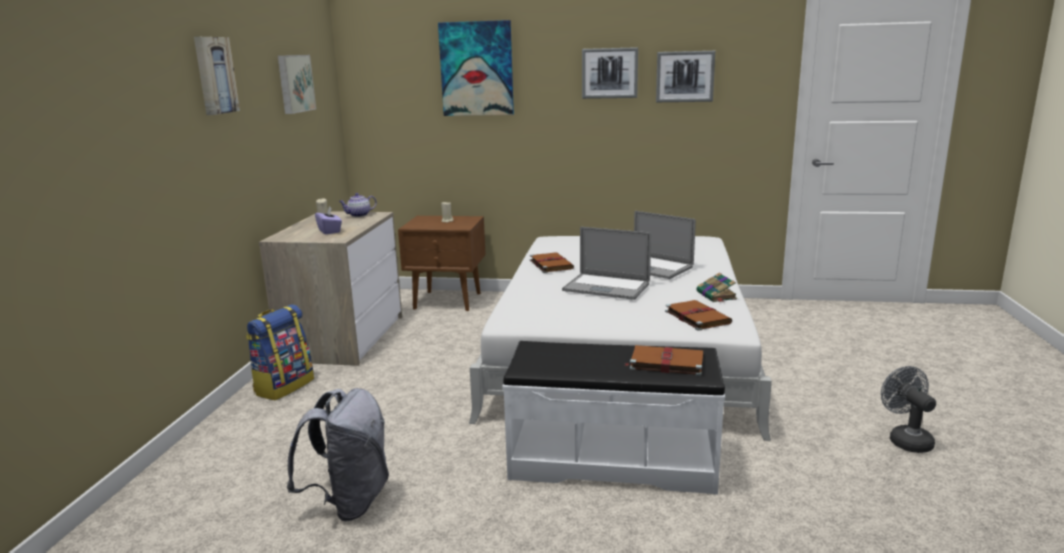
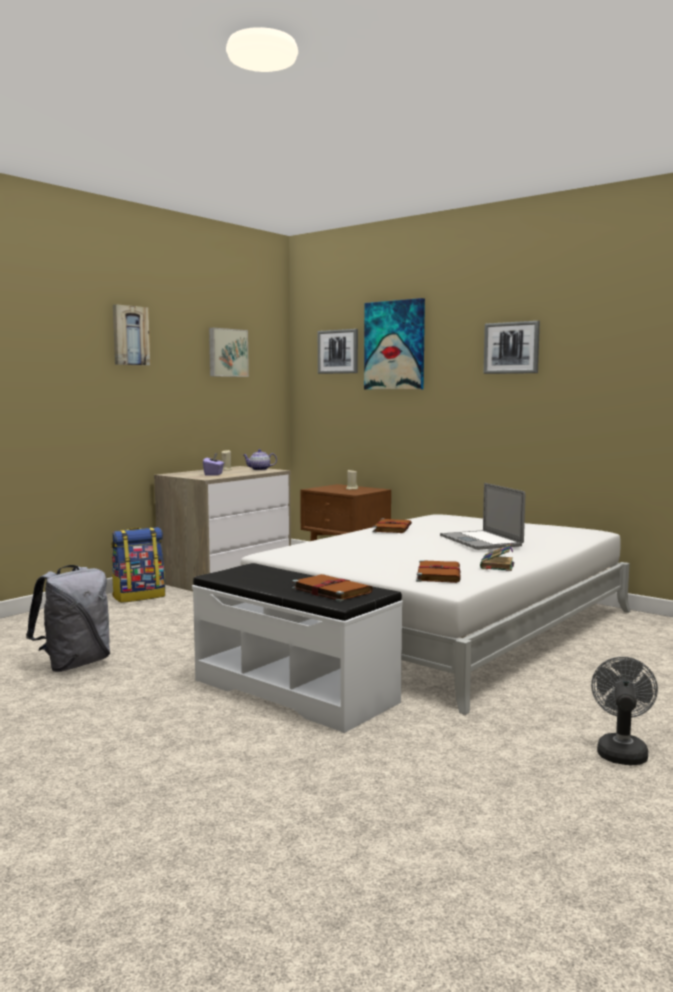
camera: 30 degrees right, 10 degrees down
(606, 287) = (403, 546): laptop -> none
(685, 76) = (587, 350): picture -> picture (338, 351)

